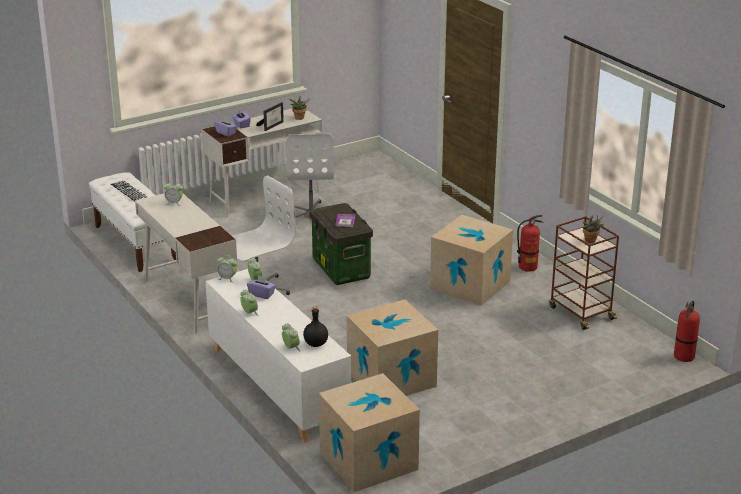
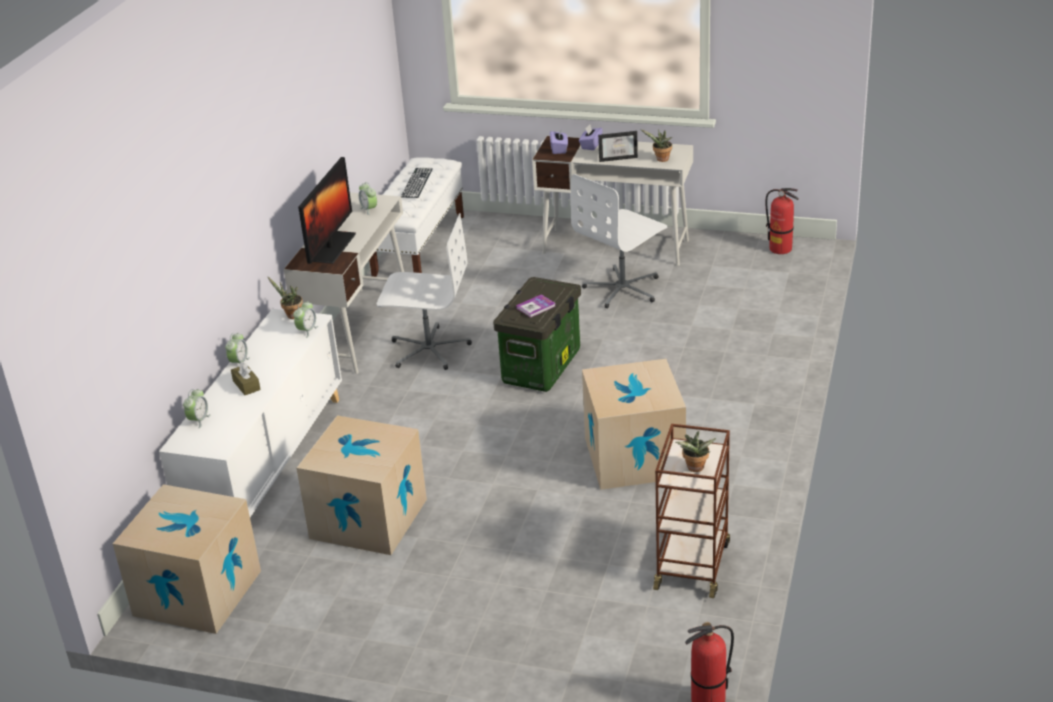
camera: 50 degrees right, 5 degrees up
(195, 229) = (331, 247): none -> monitor
(227, 278) = (291, 316): alarm clock -> potted plant
(262, 294) = (284, 348): purple tissue box -> none
(280, 320) = (246, 385): none -> brown tissue box
(315, 344) = (223, 428): black bottle -> none
(528, 267) = (738, 471): fire extinguisher -> fire extinguisher (780, 249)

